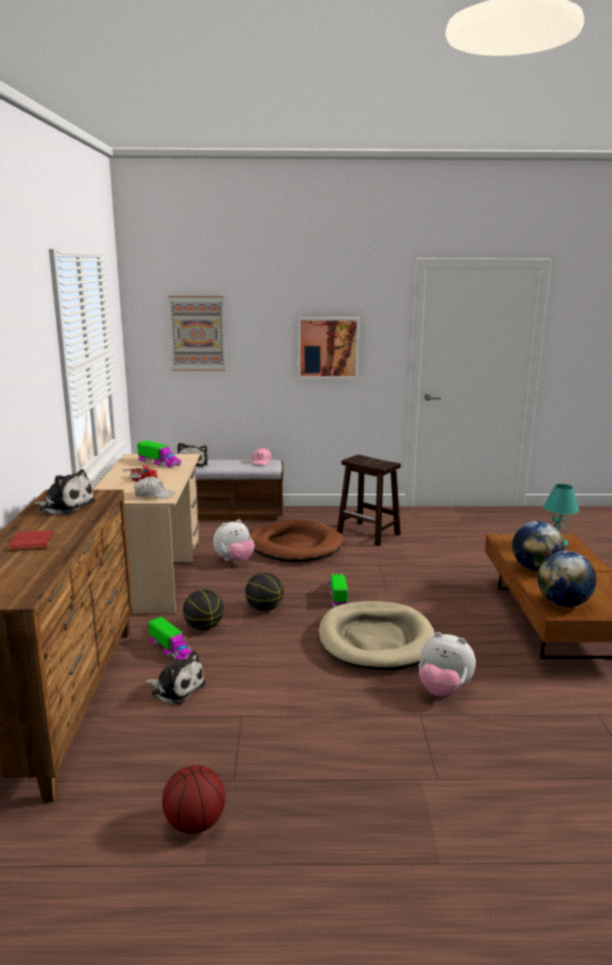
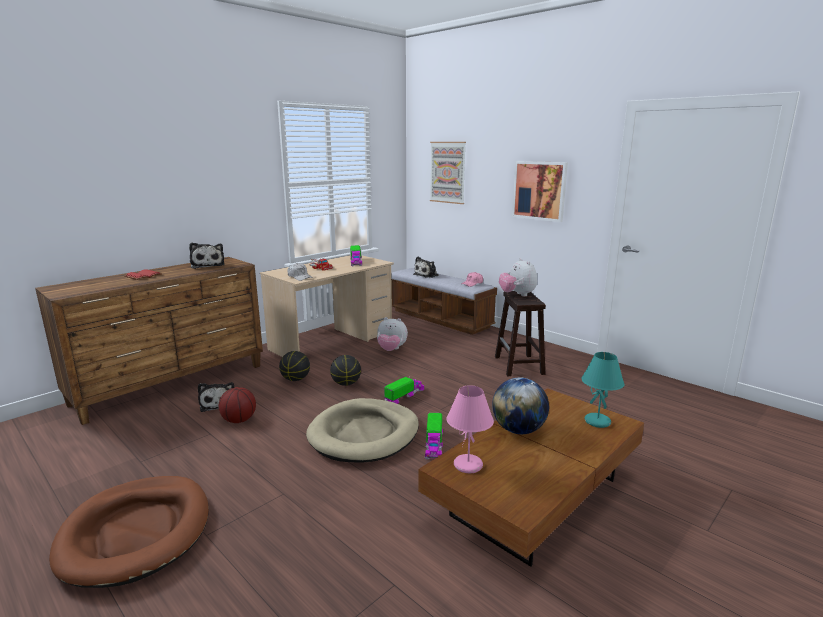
camera: 45 degrees right, 0 degrees up
(171, 650) = (257, 383): toy truck -> toy truck (434, 444)
(194, 823) = (89, 469): basketball -> basketball (239, 420)
(294, 546) = (447, 354): brown dog bed -> brown dog bed (136, 532)
(443, 690) = (331, 489): plush toy -> plush toy (517, 295)
(563, 603) = (468, 465): globe -> pink table lamp

